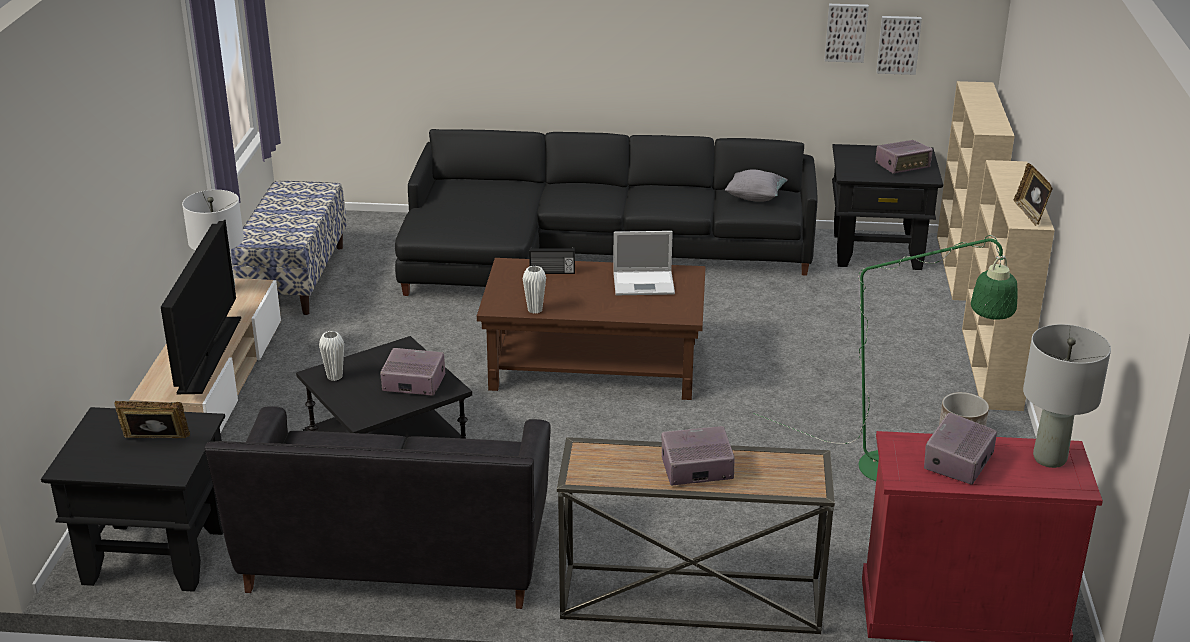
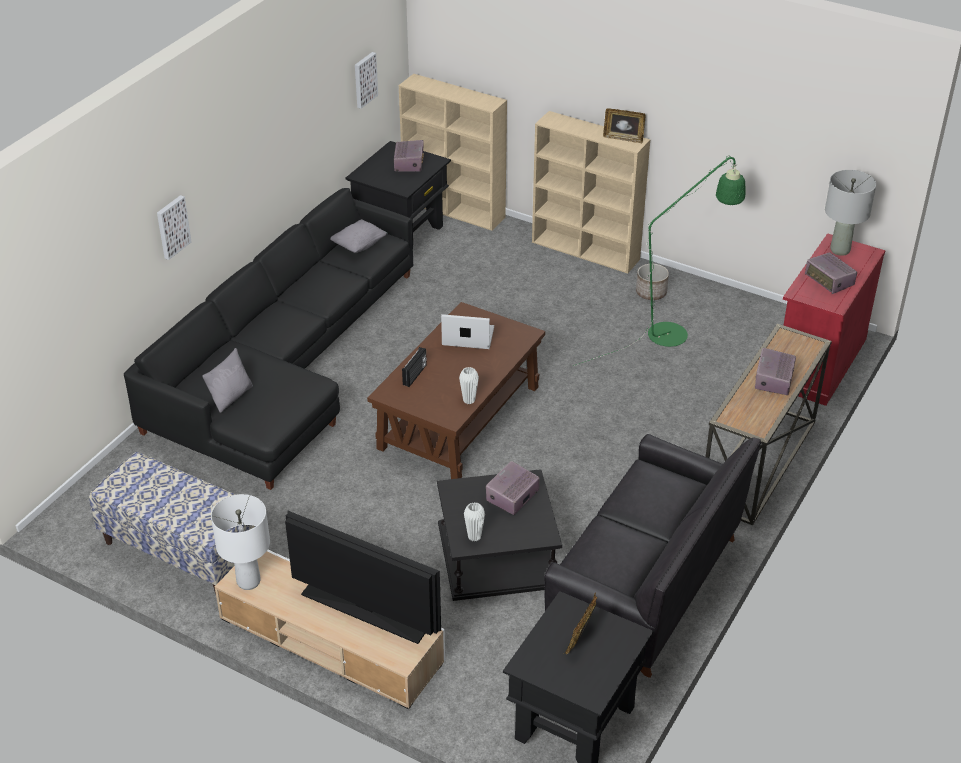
camera: 65 degrees left, 10 degrees up
(452, 202) = (231, 397): none -> grey pillow
(645, 283) = (467, 336): laptop -> laptop turned 105 degrees counterclockwise
(846, 32) = (339, 89): picture -> picture (172, 226)

